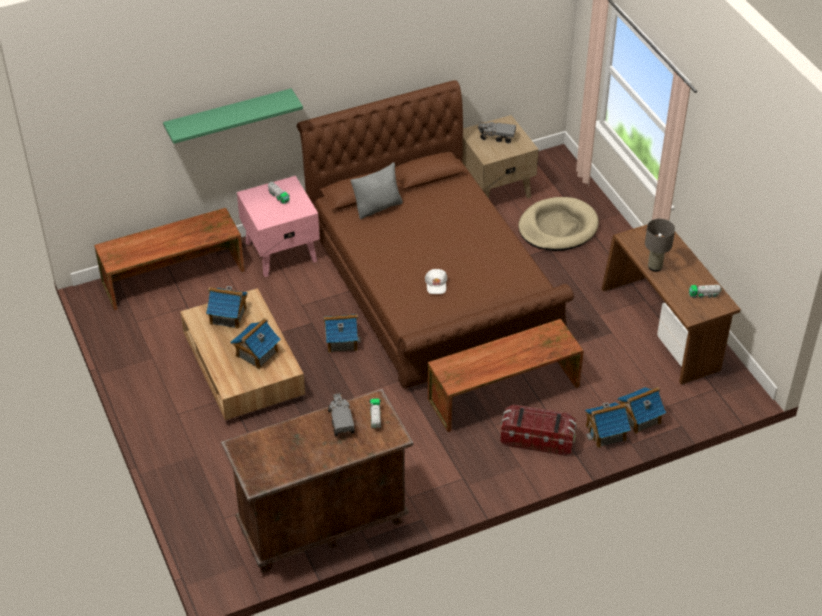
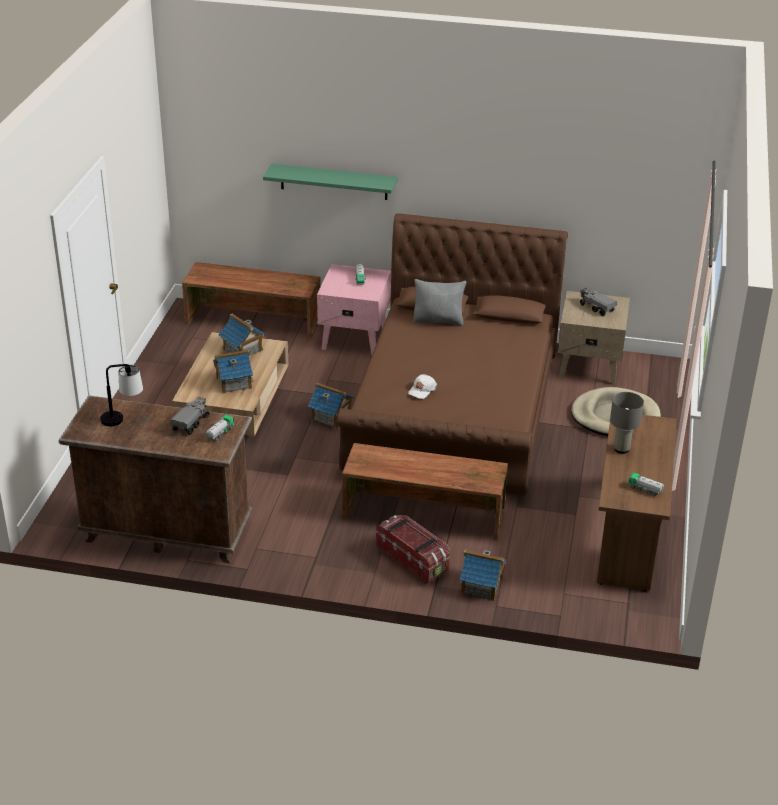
camera: 35 degrees right, 10 degrees down
(280, 448) = (123, 419): none -> table lamp
(639, 418) = (526, 590): toy house -> none

